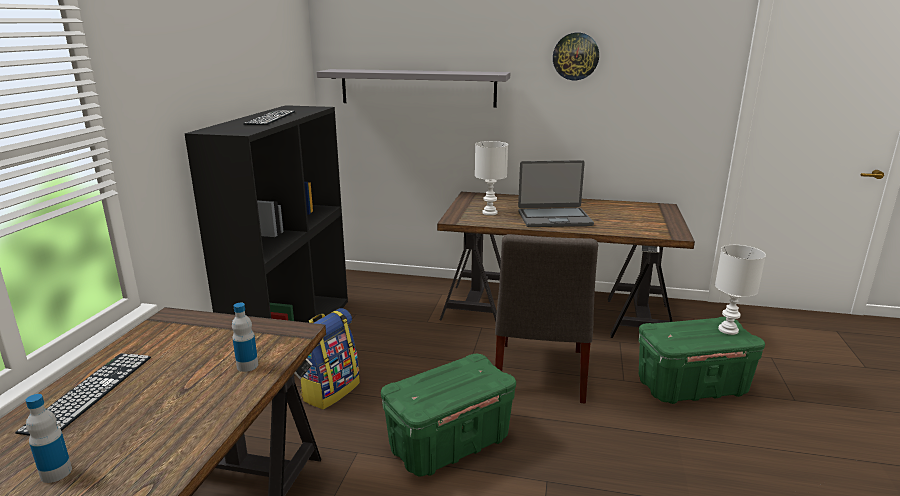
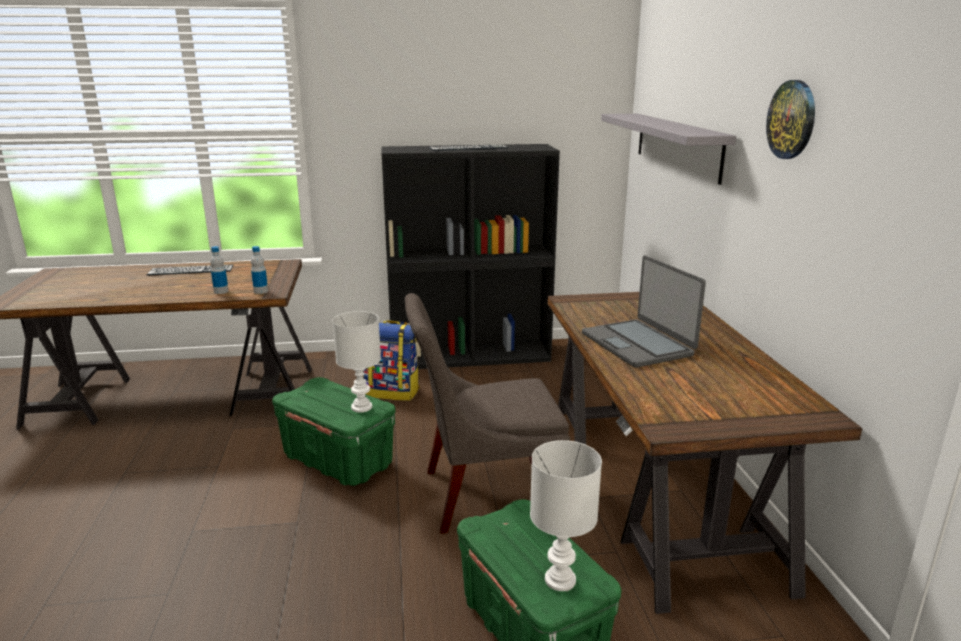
camera: 70 degrees right, 0 degrees up
(56, 473) = (117, 283): bottle -> bottle (261, 291)
(490, 213) = (615, 312): white table lamp -> white table lamp (362, 407)

